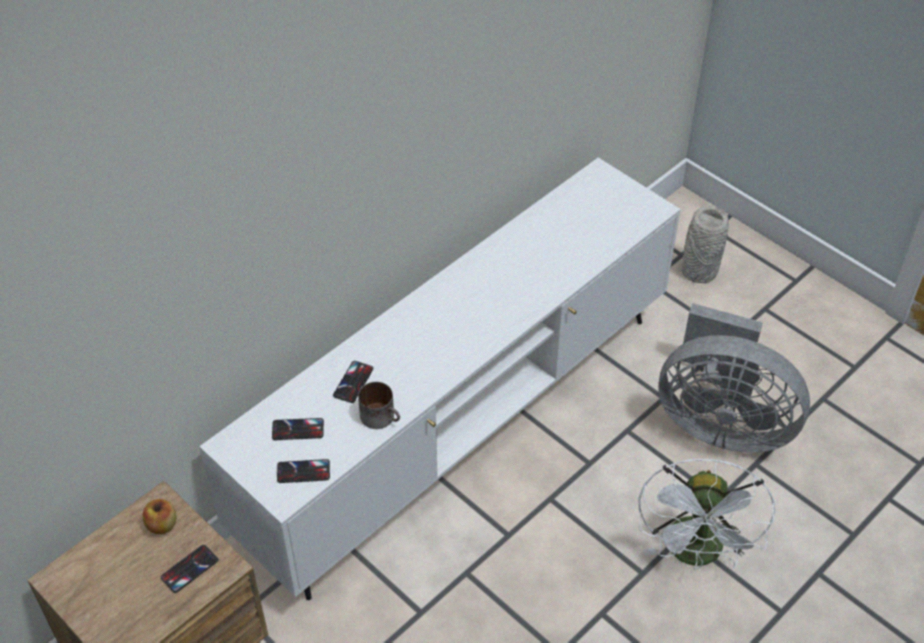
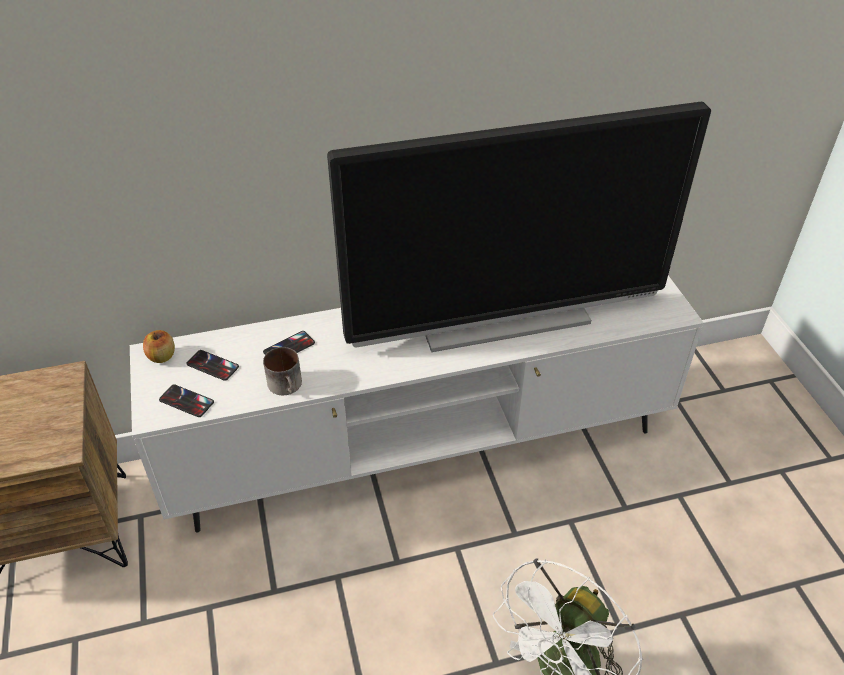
camera: 30 degrees right, 5 degrees down
(162, 525) = (50, 394): apple -> apple (162, 356)
(189, 569) = (36, 438): phone -> none
(520, 275) = (504, 320): none -> television
(698, 270) = (732, 410): grey vase -> none
(721, 423) = (668, 557): grey fan -> none

